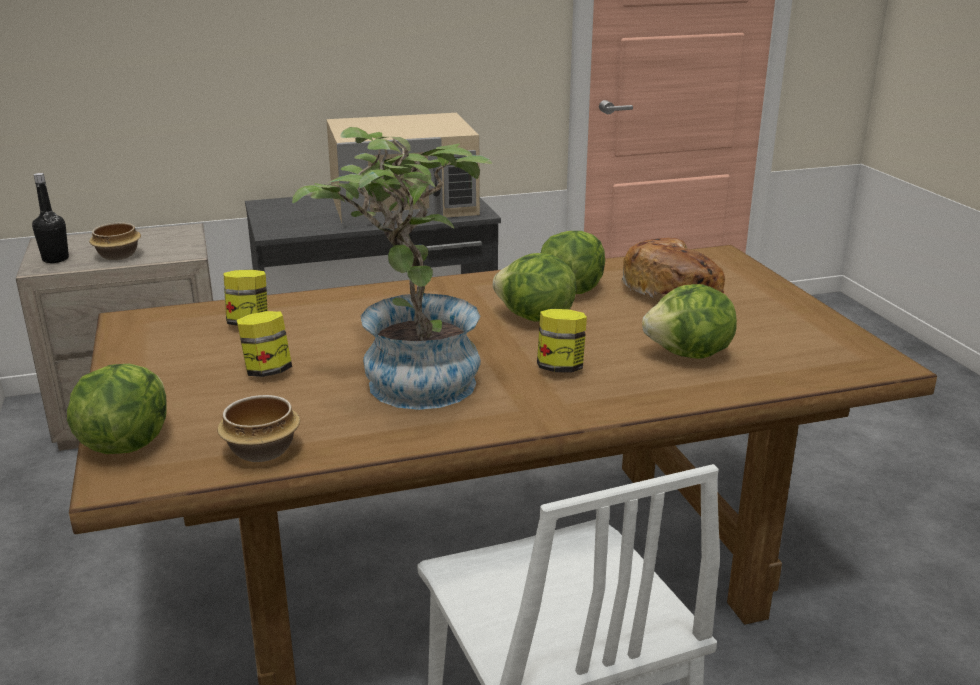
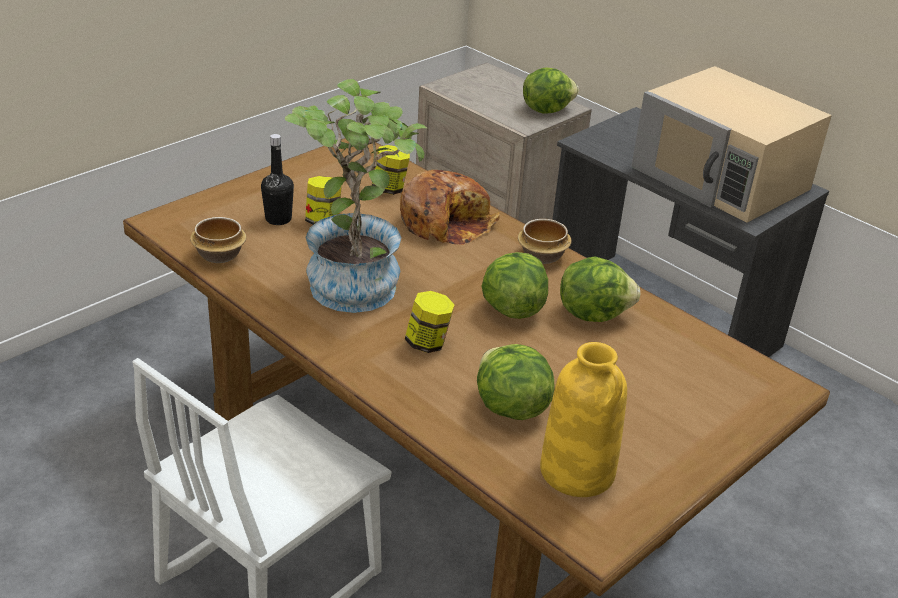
camera: 60 degrees right, 10 degrees up
(55, 259) = (462, 85): black bottle -> black bottle (278, 219)
(119, 256) = (492, 103): bowl -> bowl (543, 256)
(125, 443) = (200, 207): lettuce -> lettuce (546, 109)
(673, 289) = (653, 372): bread -> bread (446, 221)
(795, 349) = (578, 472): none -> yellow vase

